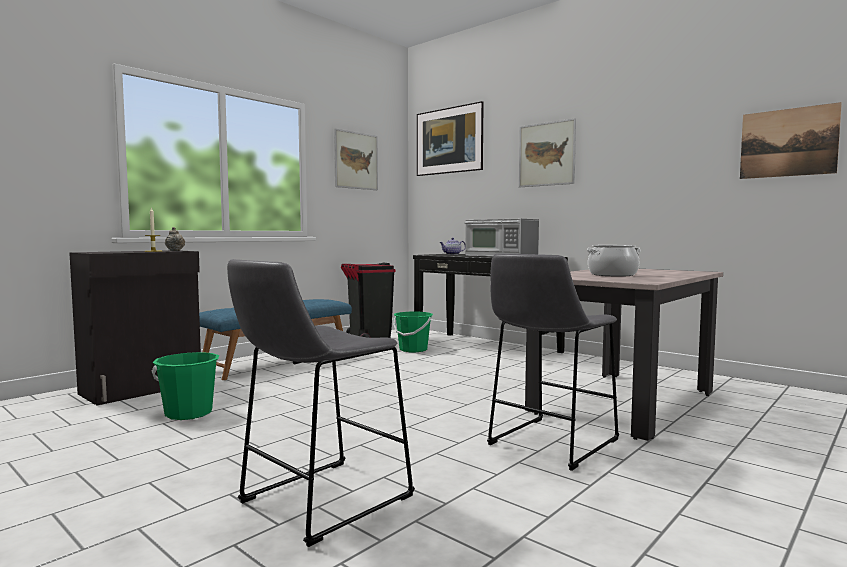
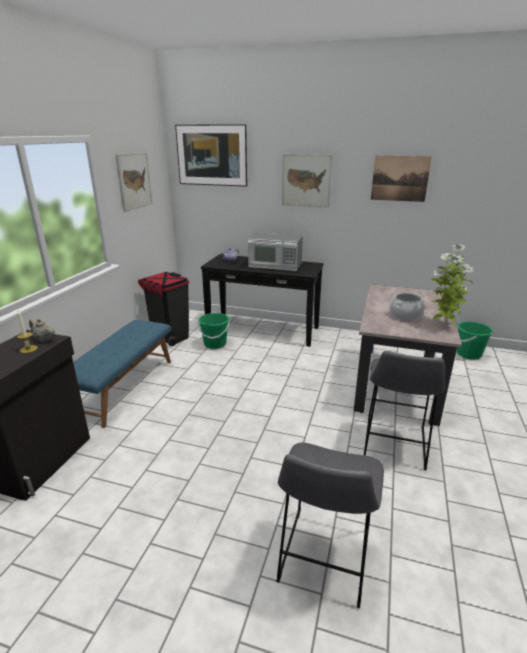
camera: 25 degrees left, 20 degrees up
(189, 413) = (125, 486): green bucket -> green bucket (468, 354)
(659, 279) = (443, 325): none -> potted plant
(788, 142) = (483, 196): picture -> picture (400, 178)

